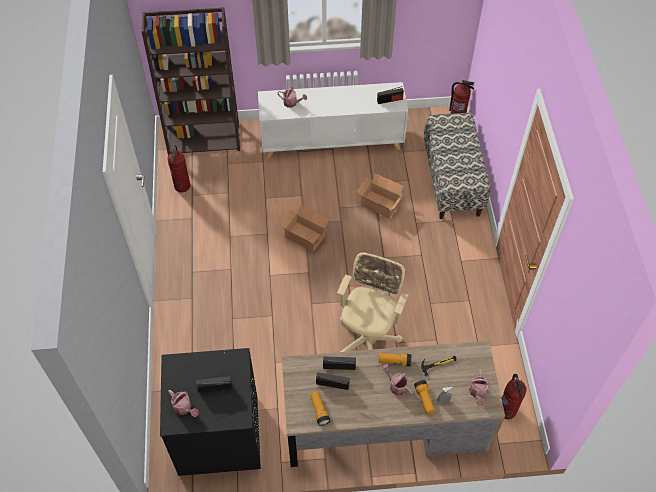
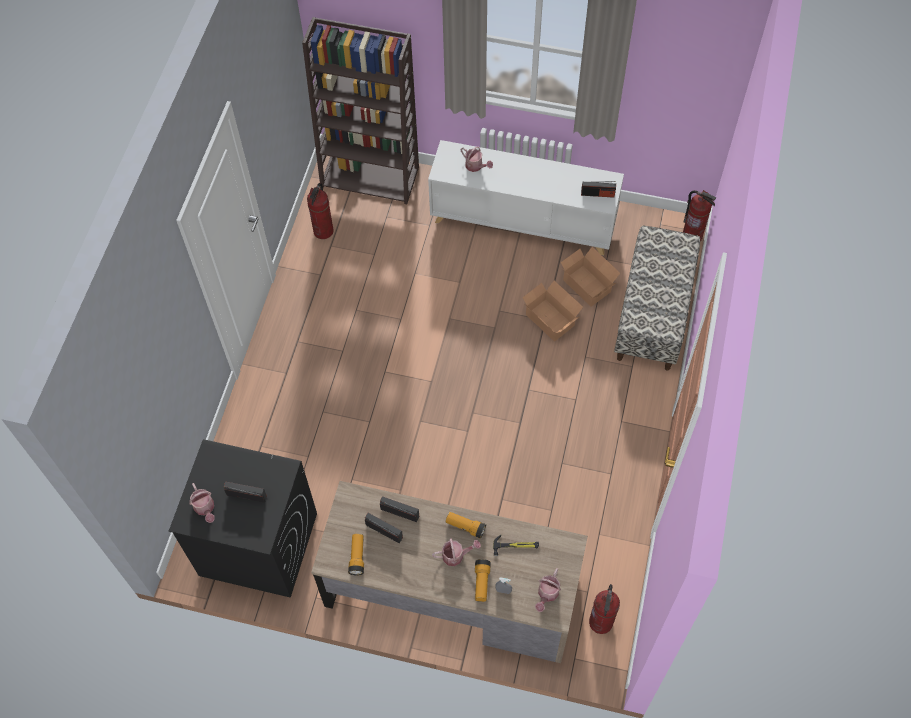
camera: 20 degrees right, 5 degrees up
(305, 235) = (444, 334): cardboard box -> cardboard box (587, 284)
(367, 338) = (470, 482): beige office chair -> none
(396, 385) = (456, 555): watering can -> watering can turned 105 degrees clockwise

